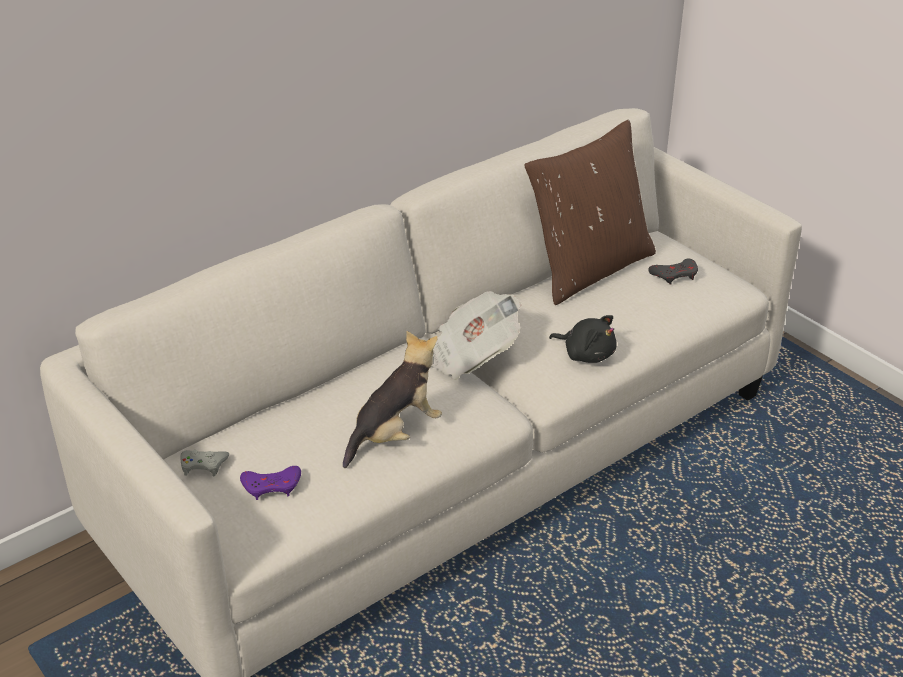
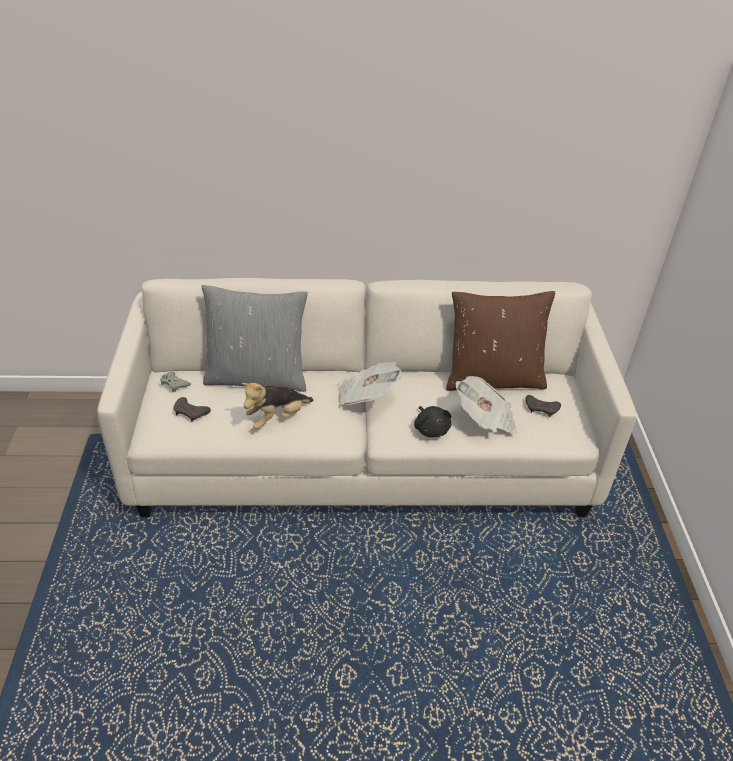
camera: 35 degrees right, 5 degrees up
(272, 486) = (190, 412): purple game controller -> grey game controller
(308, 401) = (257, 377): none -> grey pillow
(395, 434) = (277, 418): plush toy -> plush toy turned 150 degrees clockwise
(632, 314) = (485, 419): none -> newspaper

